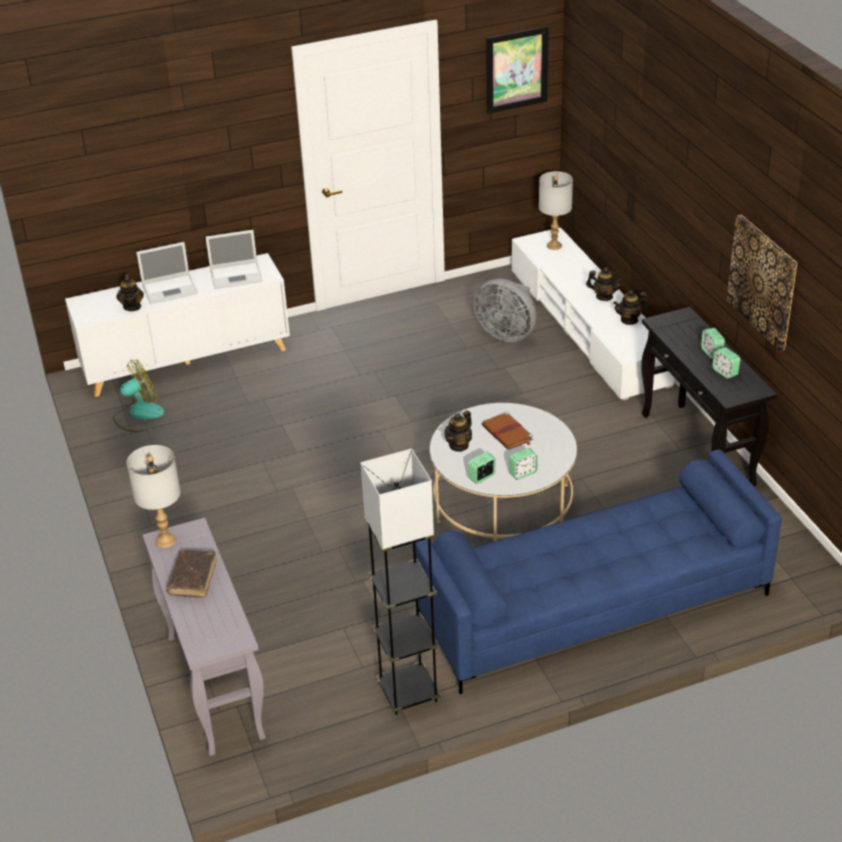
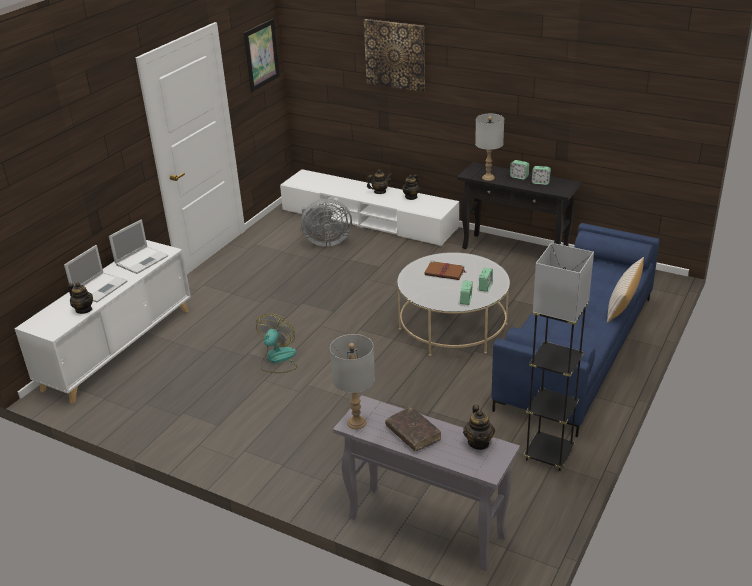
camera: 40 degrees left, 5 degrees down
(138, 414) = (126, 397): fan -> fan (277, 359)
(459, 445) = (426, 291): teapot -> teapot (479, 442)
(554, 246) = (312, 179): grey table lamp -> grey table lamp (488, 178)
(643, 574) = (623, 303): none -> beige pillow
(763, 281) = (549, 112): picture -> picture (395, 54)

